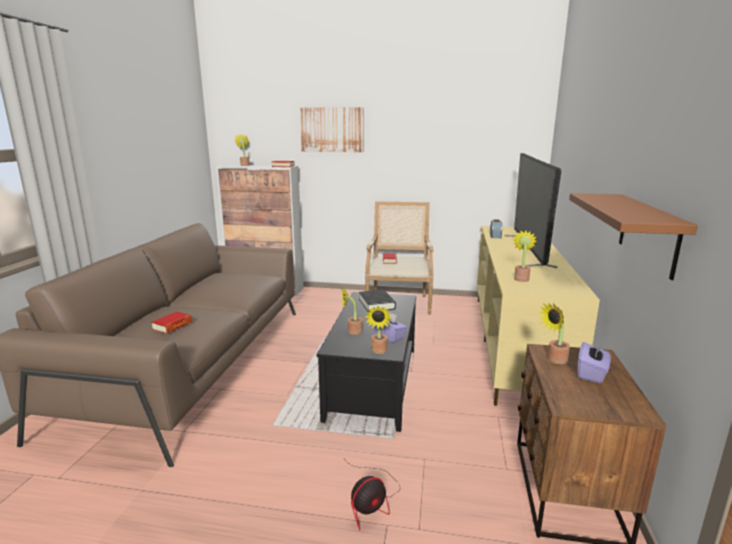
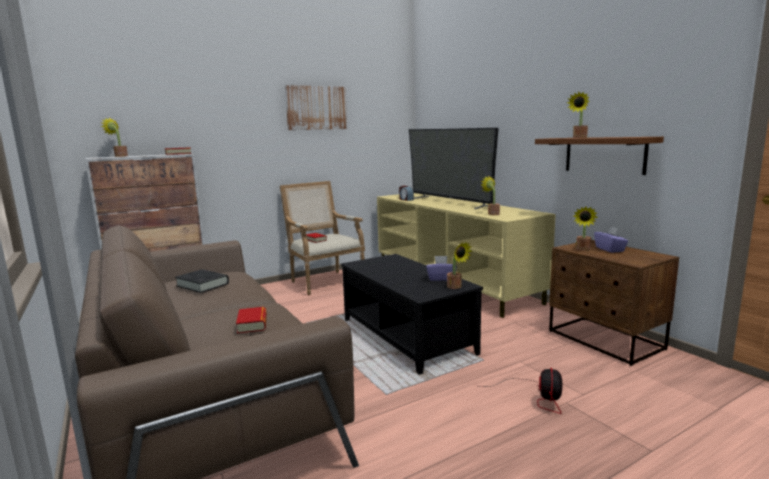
camera: 40 degrees left, 5 degrees down
(332, 129) = (225, 112): picture -> picture (316, 108)
(352, 331) = (408, 283): potted plant -> potted plant (578, 137)
(376, 304) = (382, 265): black book -> black book (202, 285)

